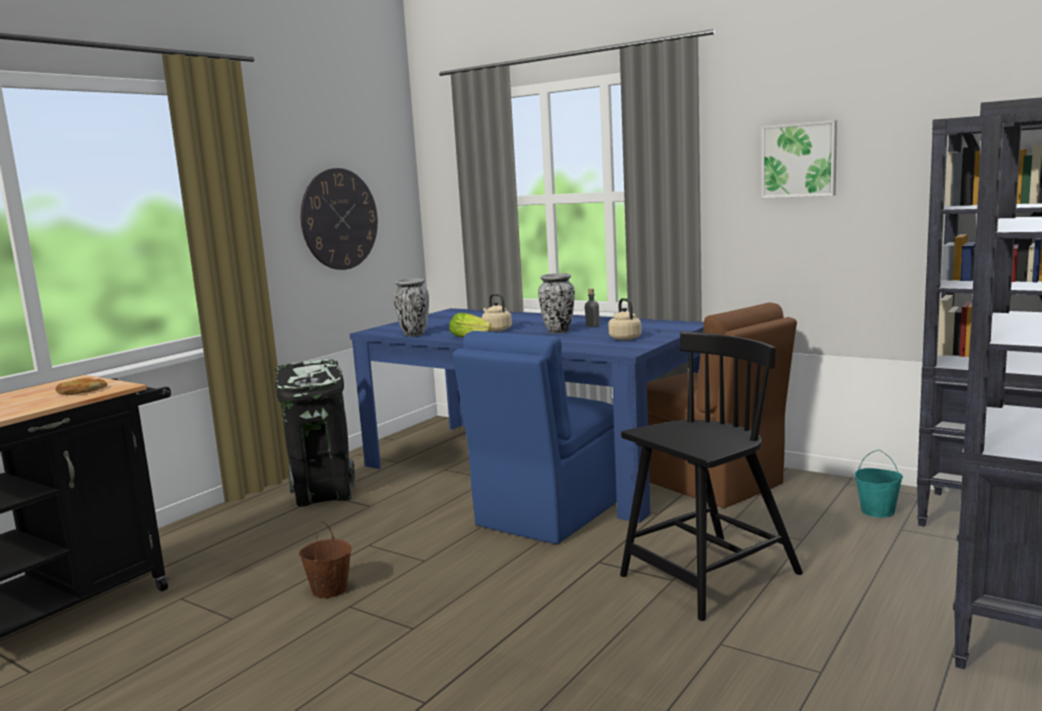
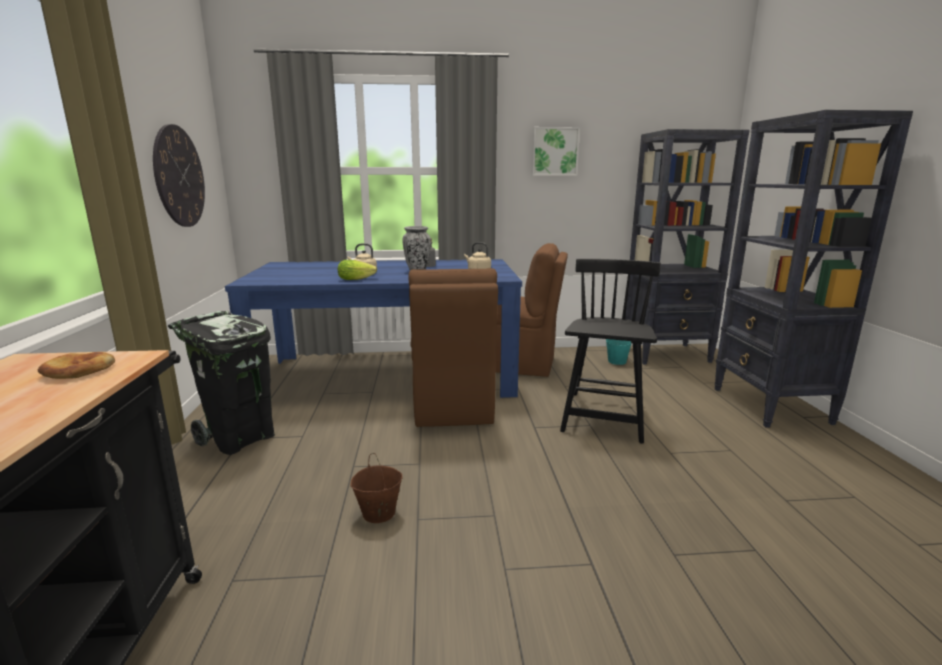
camera: 40 degrees left, 5 degrees up
(414, 334) = (298, 281): vase -> none
(547, 513) = (452, 406): blue chair -> brown chair

